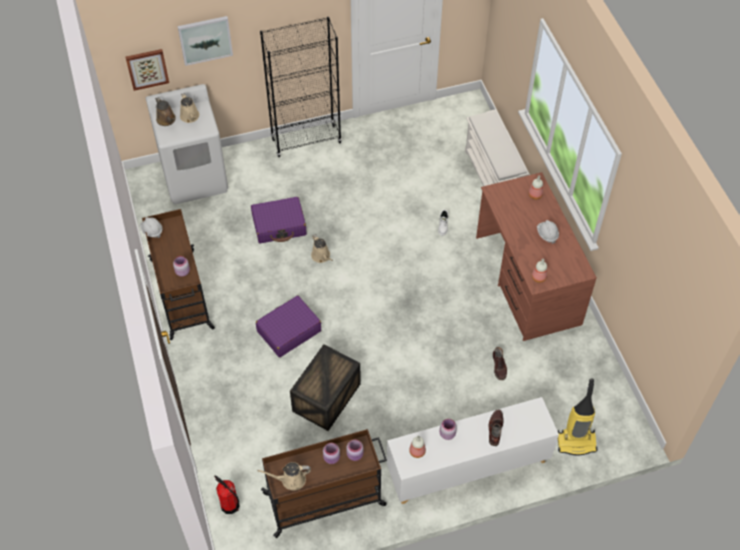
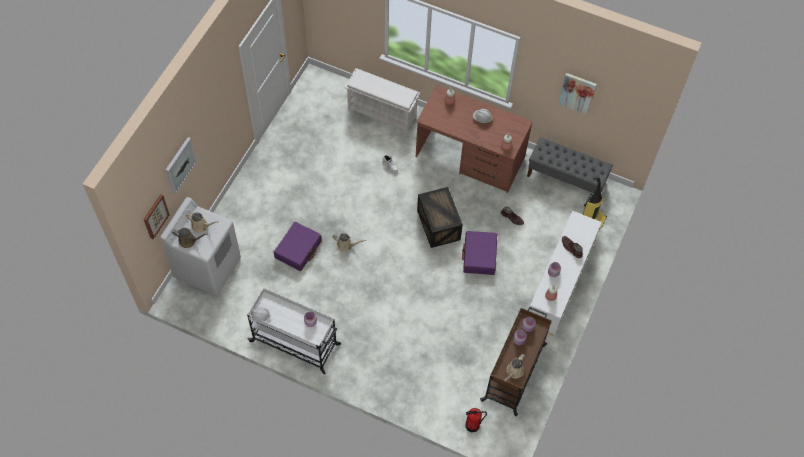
camera: 50 degrees left, 5 degrees up
(182, 295) = (296, 343): brown cart -> white cart
(288, 331) = (382, 304): purple suitcase -> purple suitcase (479, 256)
(306, 141) = (247, 184): black bookcase -> none
(326, 398) = (449, 320): crate -> crate (439, 225)
(599, 380) = (566, 179): none -> grey bench
(647, 270) = (577, 93): none -> picture

